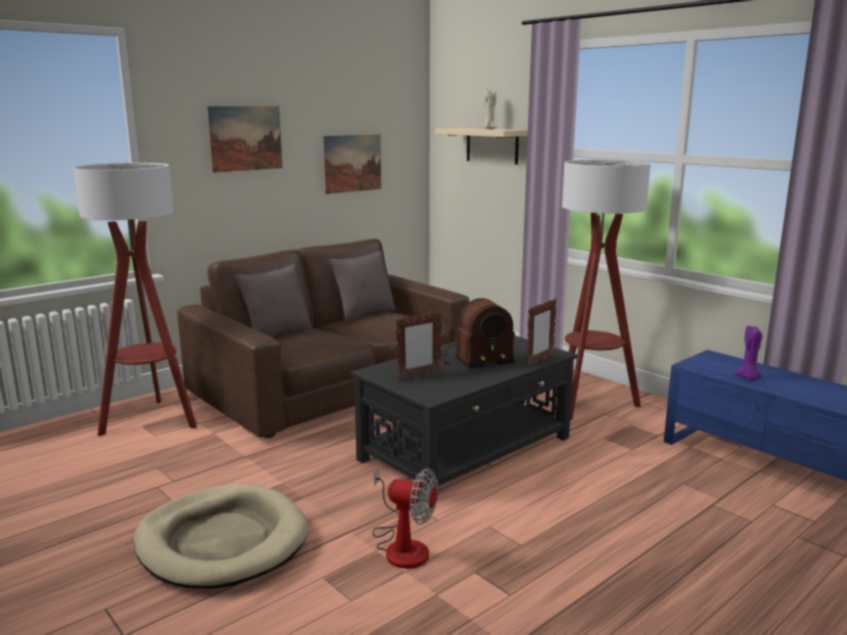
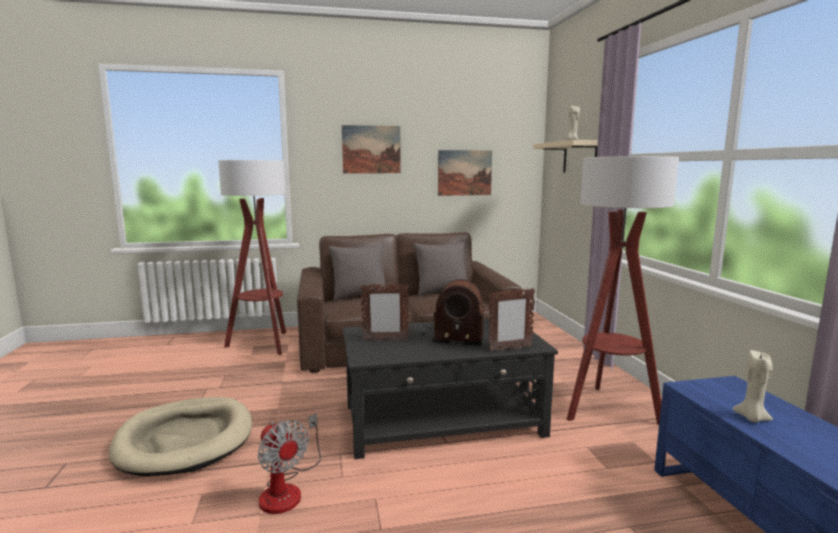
camera: 30 degrees right, 5 degrees down
(748, 378) = (751, 418): purple candle -> beige candle

